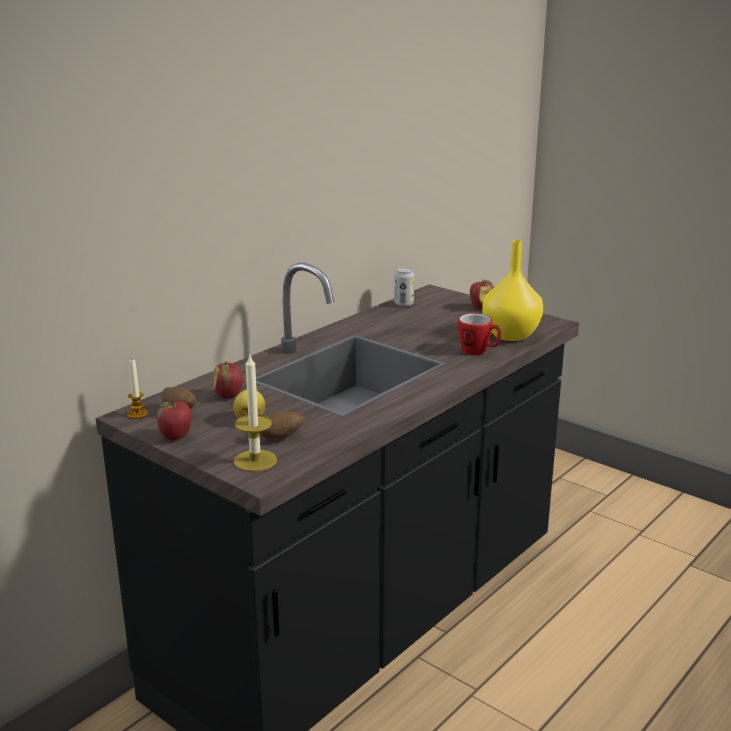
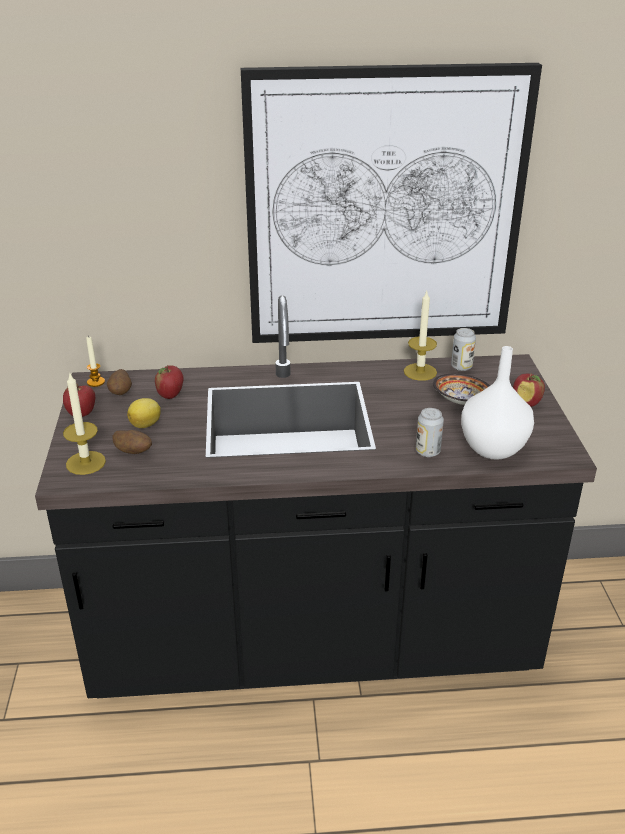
camera: 45 degrees right, 10 degrees up
(331, 174) = (384, 211): none -> picture
(383, 315) = (420, 372): none -> candle
(444, 321) = (461, 402): none -> bowl
(479, 352) = (427, 451): mug -> can
(510, 336) = (492, 449): yellow vase -> white vase

